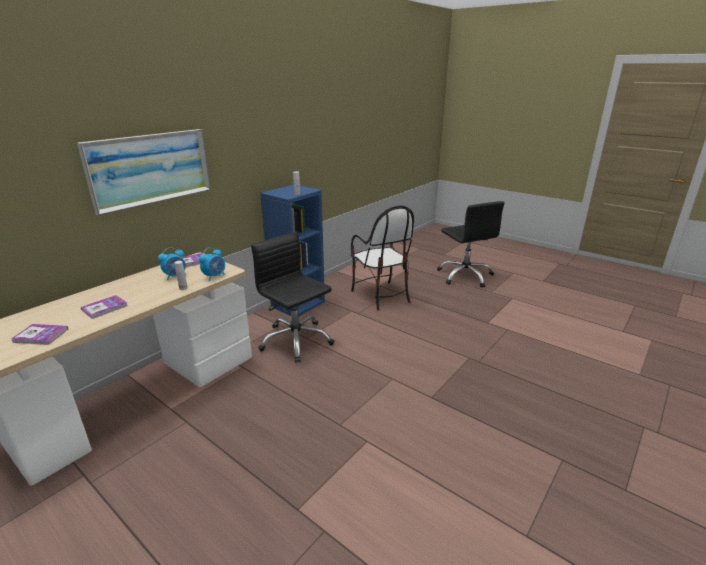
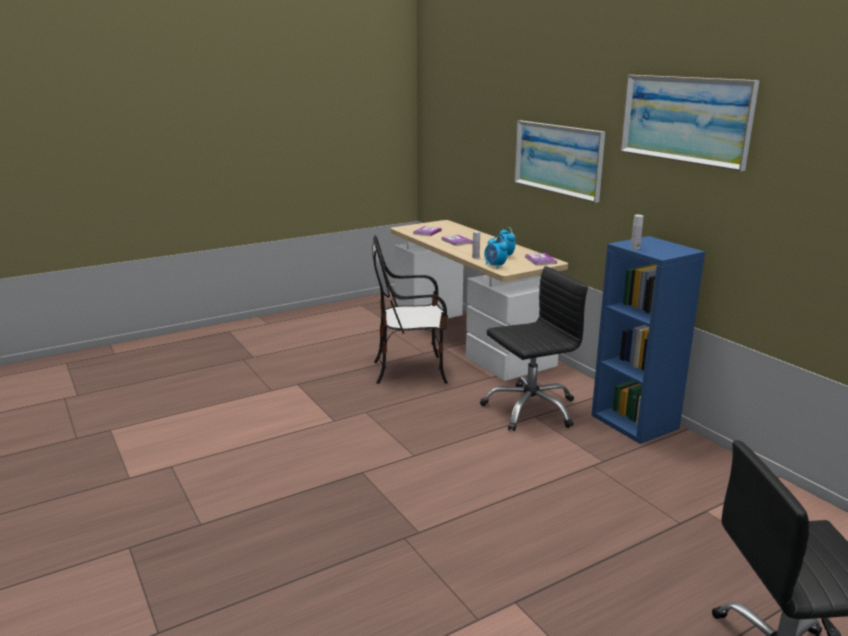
camera: 110 degrees right, 5 degrees down
(260, 106) = (685, 119): none -> picture
(380, 295) = (658, 502): chair -> chair (411, 370)

